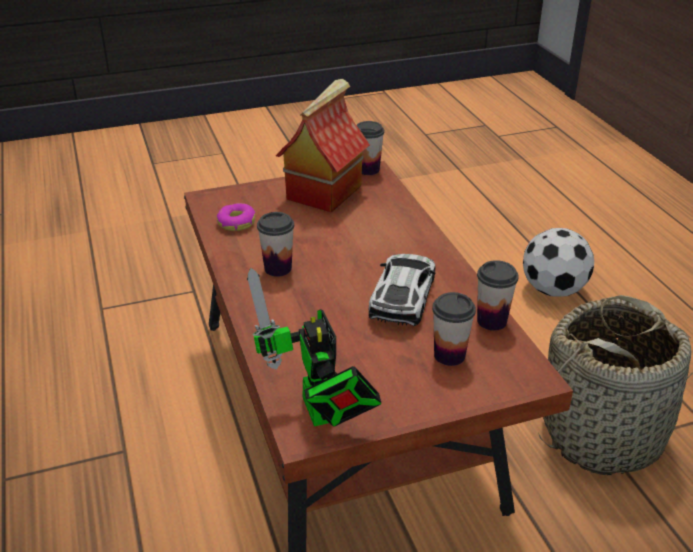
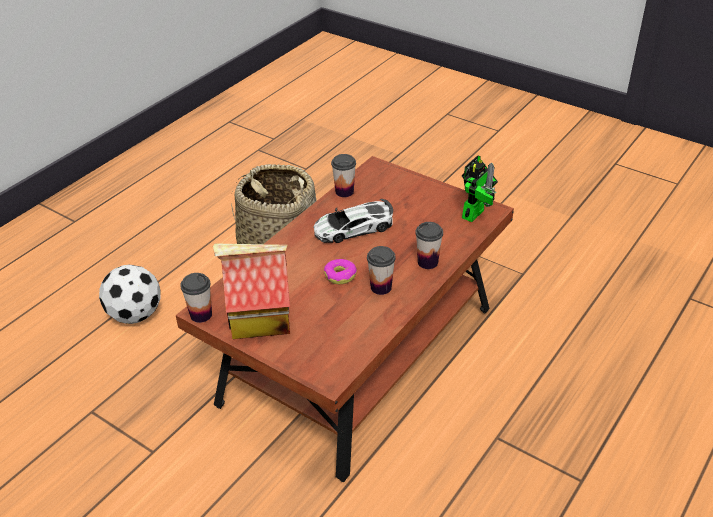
camera: 125 degrees left, 5 degrees up
(236, 223) = (349, 339): donut -> donut (340, 275)
(449, 355) = (388, 194): cup -> cup (427, 262)

